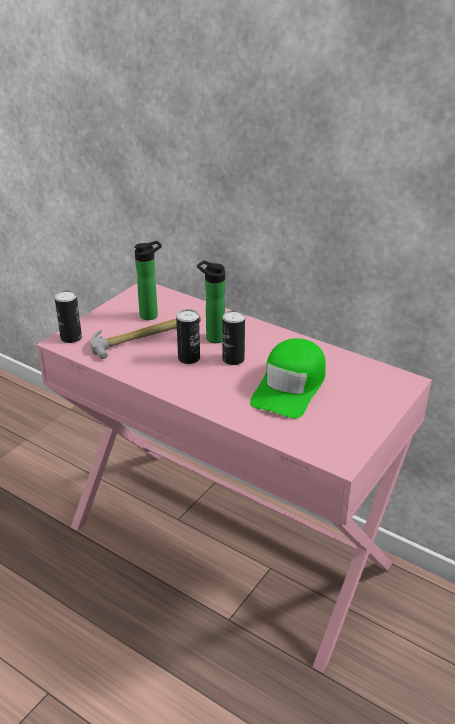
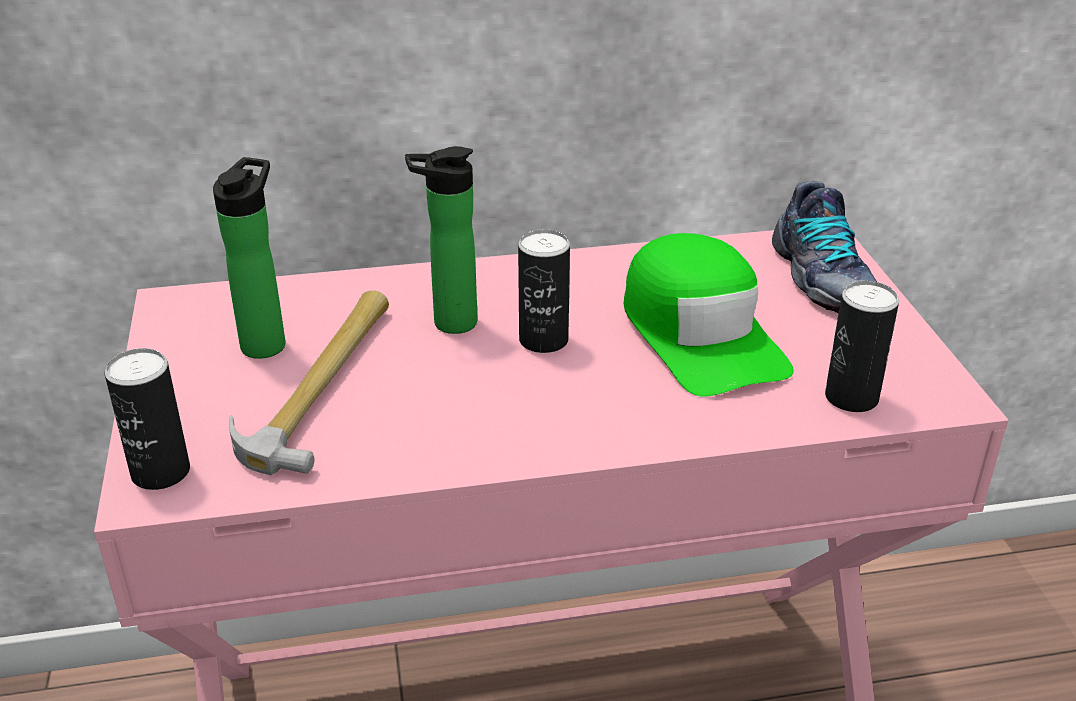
camera: 45 degrees left, 0 degrees up
(189, 358) = (467, 379): can -> can (851, 397)
(377, 394) = (821, 278): none -> shoe

